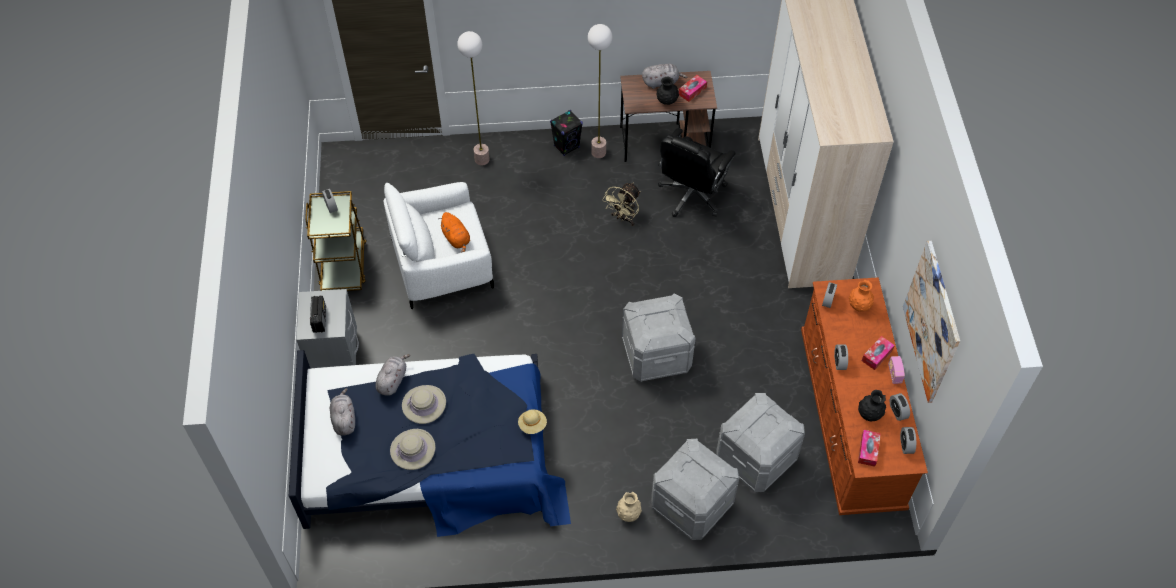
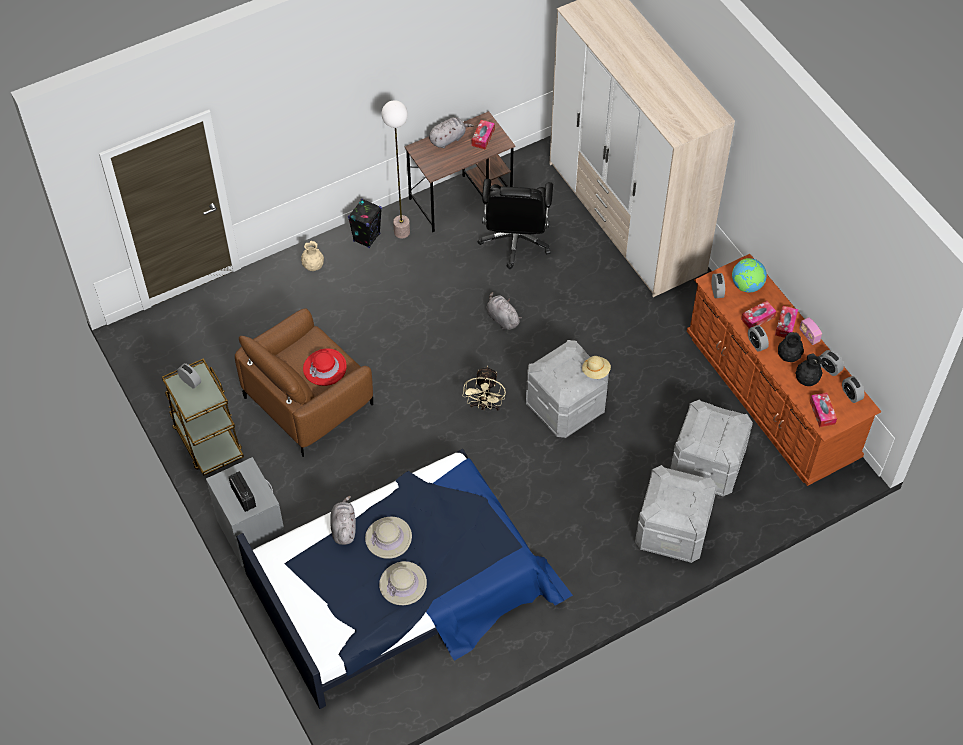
camera: 25 degrees left, 0 degrees up
(344, 419) = (318, 584): grey plush toy -> grey plush toy (502, 318)
(442, 264) = (309, 400): white armchair -> brown armchair
(456, 239) = (325, 368): orange plush toy -> red hat
(481, 159) = (288, 281): floor lamp -> none
(532, 425) = (502, 515): beige hat -> beige hat (596, 371)
(623, 218) = (462, 288): beige fan -> beige fan (485, 406)
(628, 514) = (620, 564): beige vase -> beige vase (313, 266)
(667, 101) = (464, 156): black vase -> black vase (788, 356)
(853, 339) = (758, 318): none -> tissue box
(859, 306) = (747, 286): orange vase -> globe
(932, 322) = (842, 273): picture -> none

